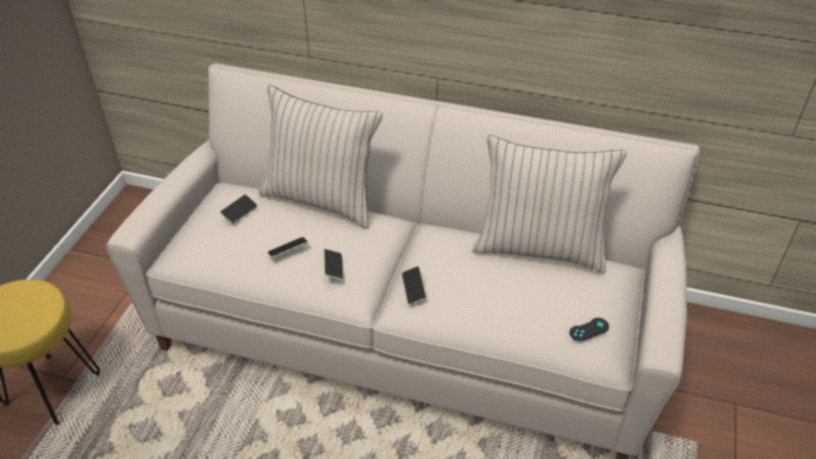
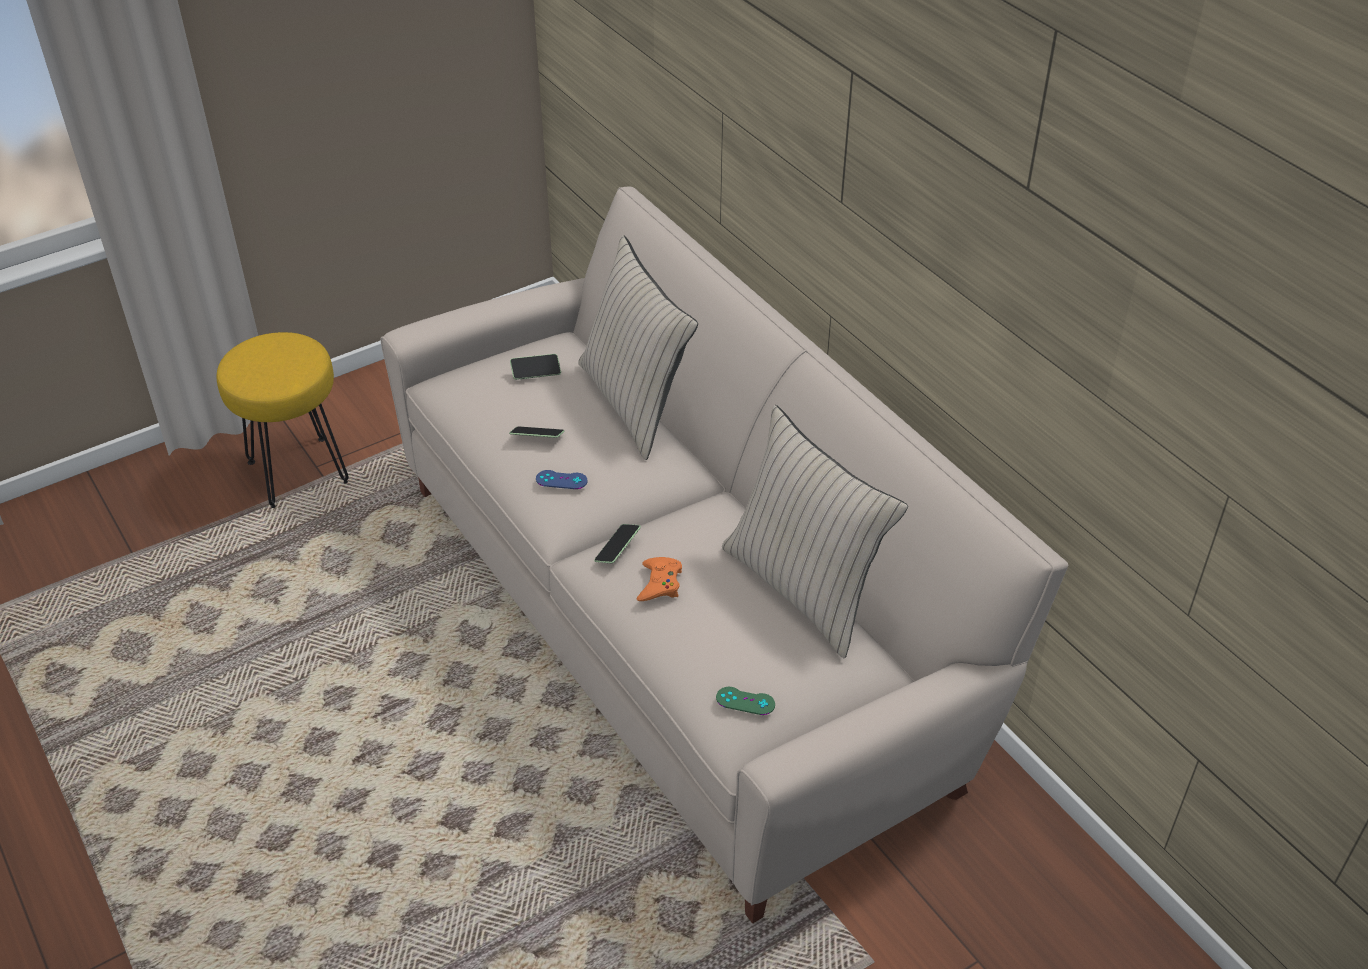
camera: 40 degrees right, 0 degrees up
(333, 268) = (561, 480): phone -> blue game controller
(465, 293) = (660, 583): none -> orange game controller
(589, 329) = (745, 701): black game controller -> green game controller

